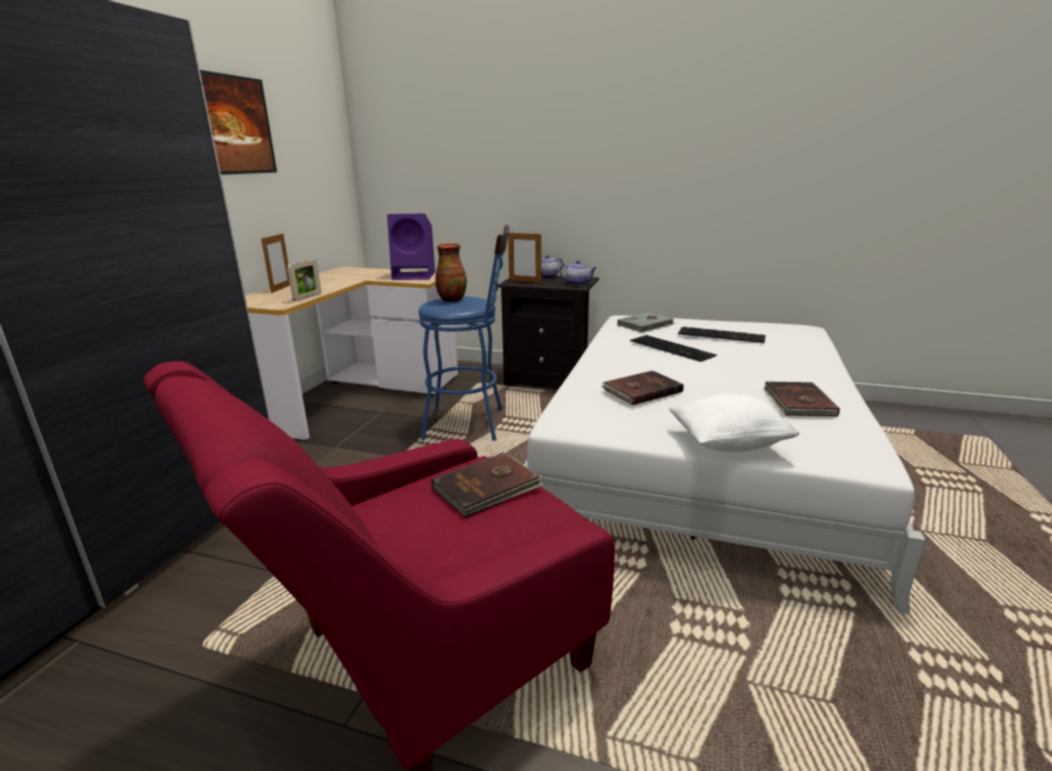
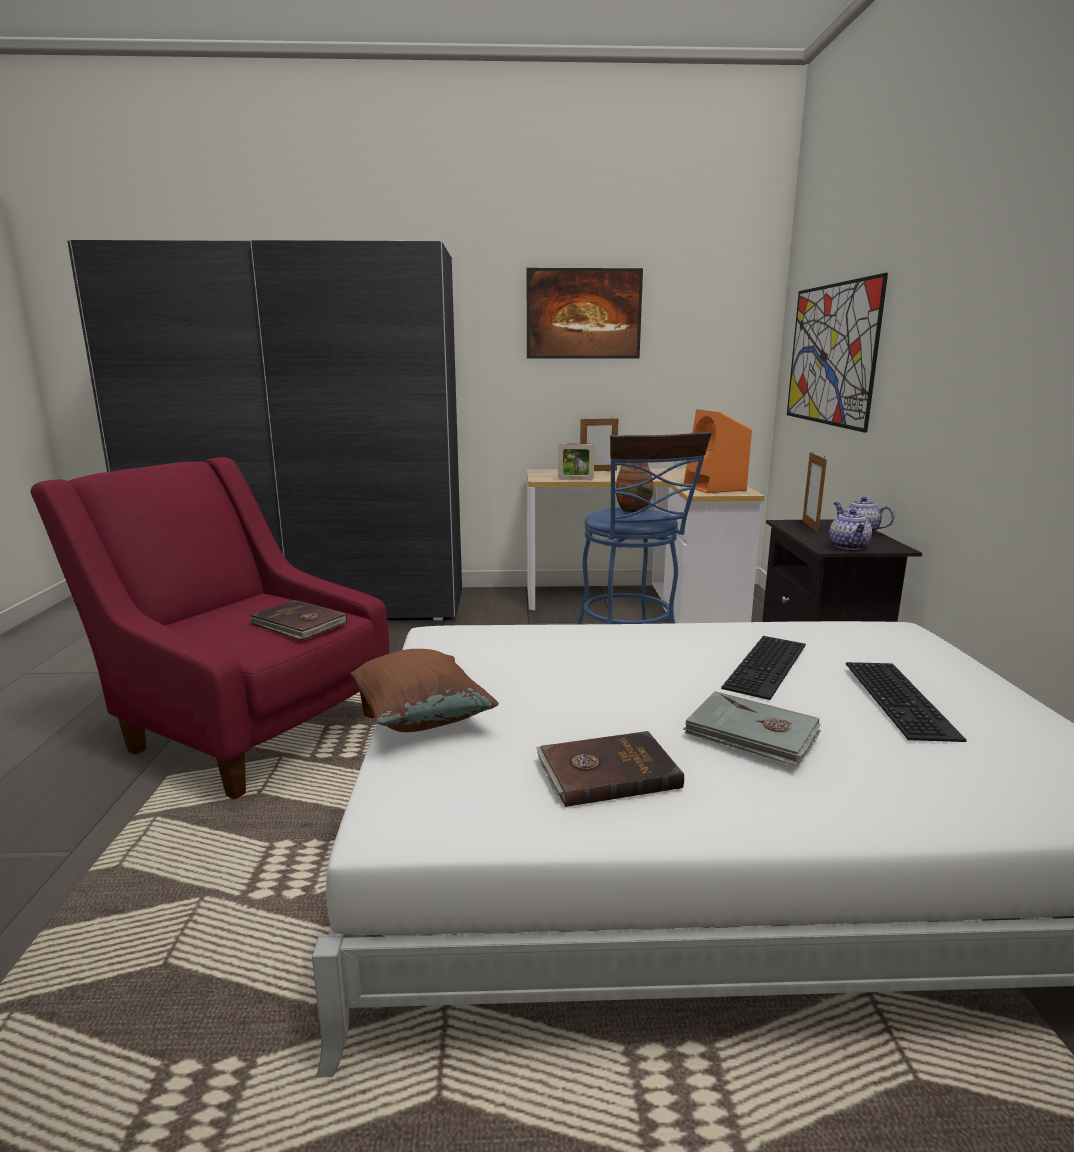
camera: 70 degrees right, 5 degrees down
(415, 276) = (715, 488): purple speaker -> orange speaker
(445, 165) = (830, 354): none -> picture
(641, 390) = (559, 658): brown book -> none
(646, 325) = (882, 644): grey book -> grey book (752, 733)
(728, 443) = (421, 718): white pillow -> brown pillow

